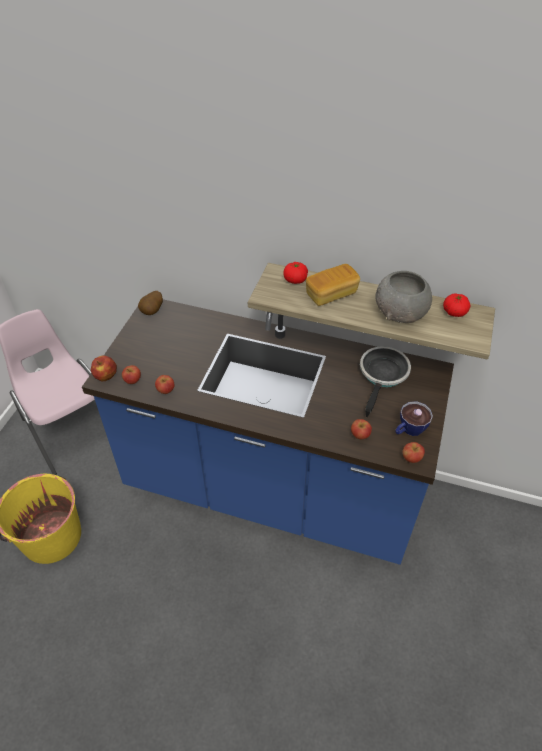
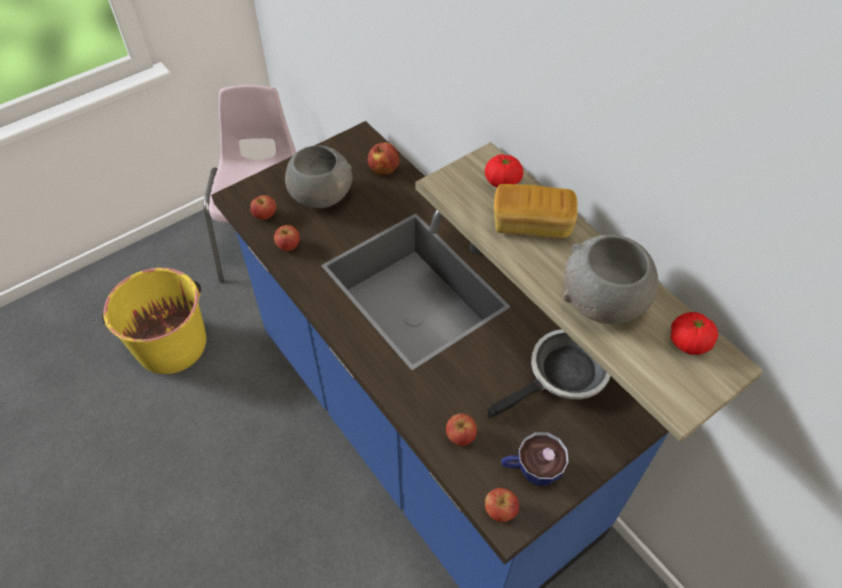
camera: 35 degrees right, 5 degrees up
(106, 376) = (244, 195): apple -> apple (384, 170)
(153, 311) = (356, 144): potato -> none
(158, 351) = (320, 195): none -> grey bowl

